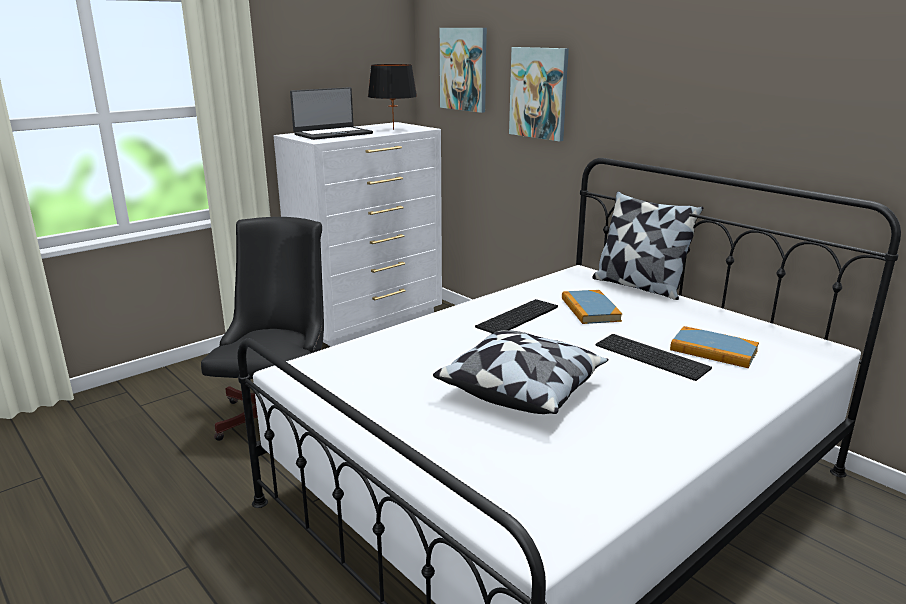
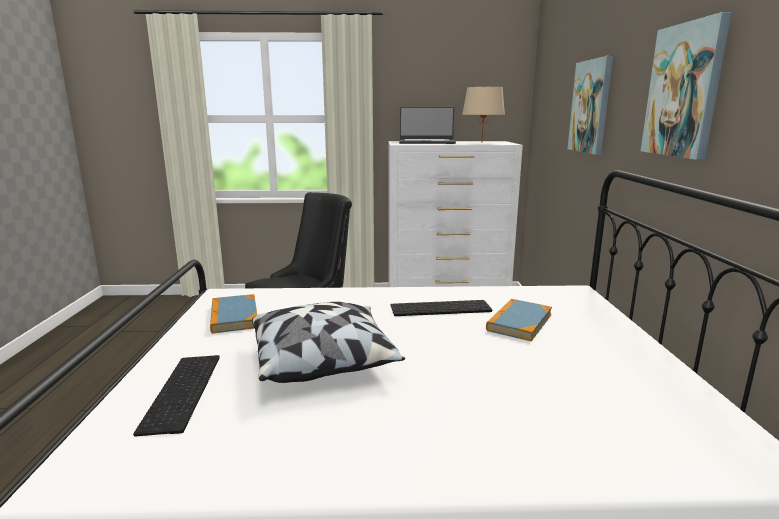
camera: 40 degrees right, 5 degrees down
(393, 129) = (481, 143): black table lamp -> beige table lamp
(464, 69) = (553, 91): picture -> picture (684, 91)
(639, 286) = (618, 318): pillow -> none
(653, 356) = (498, 382): keyboard -> keyboard (184, 392)
(713, 350) = (583, 403): book -> book (234, 316)

